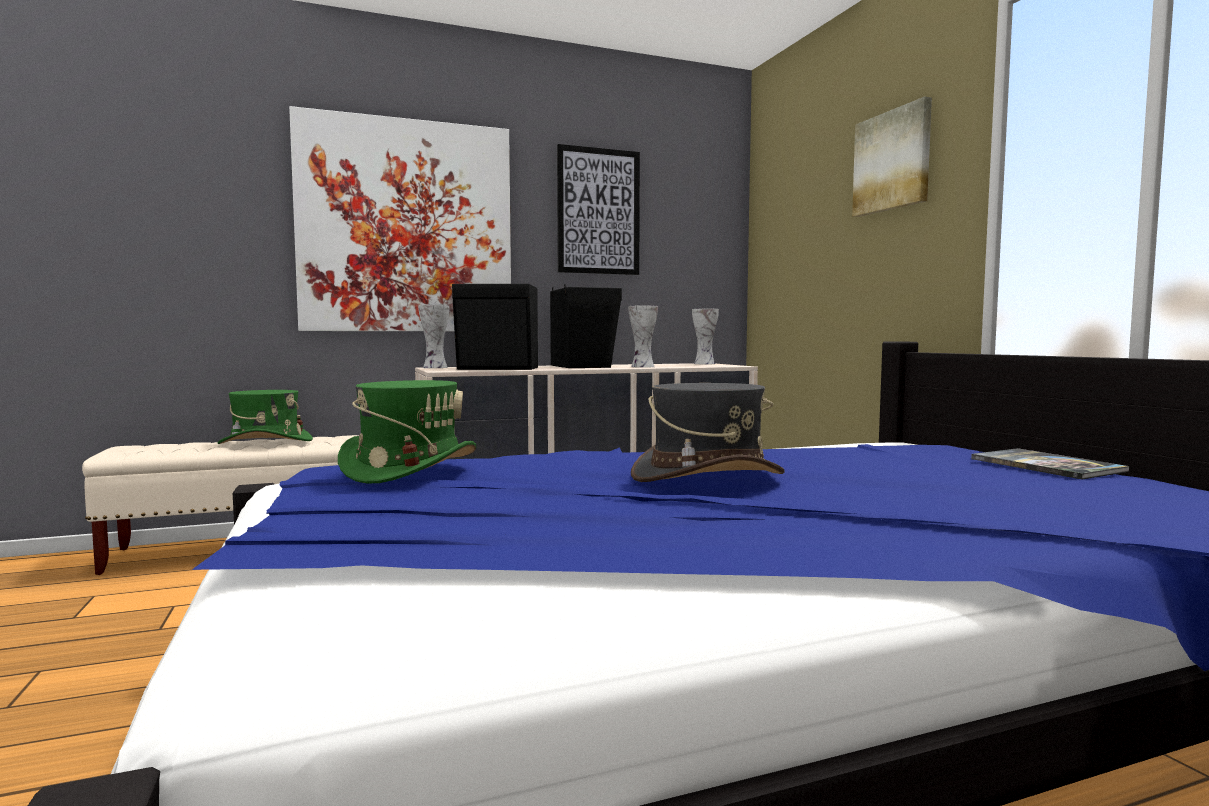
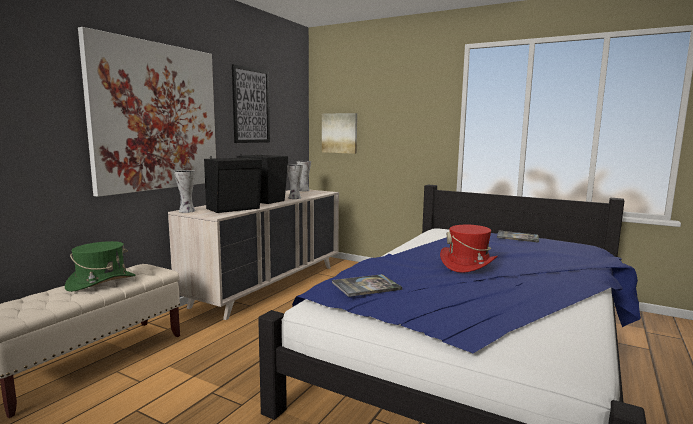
camera: 40 degrees left, 5 degrees up
(409, 469) = (366, 286): green hat -> book
(707, 476) = (468, 264): grey hat -> red hat
(892, 161) = (409, 100): picture -> picture (339, 133)

